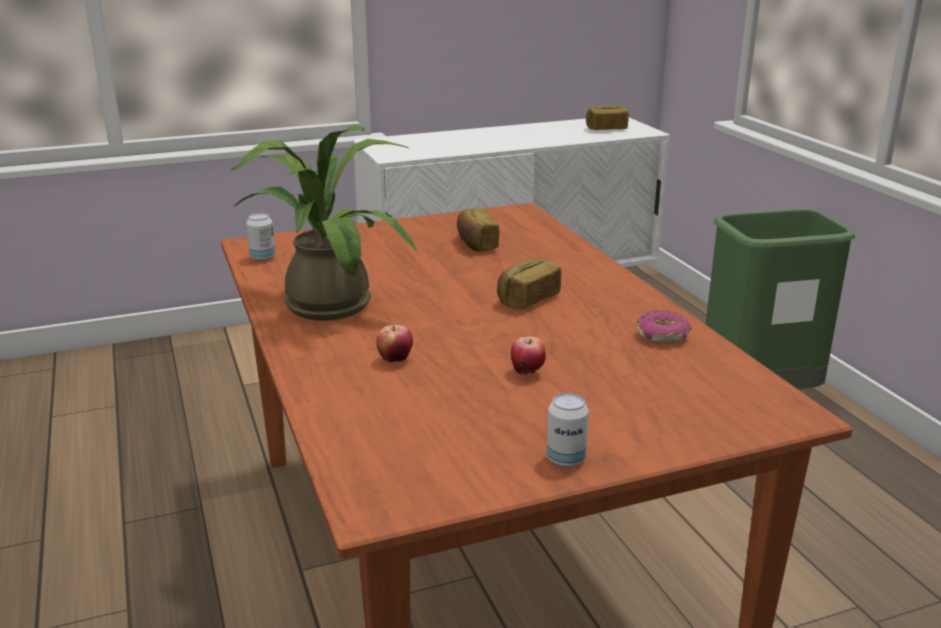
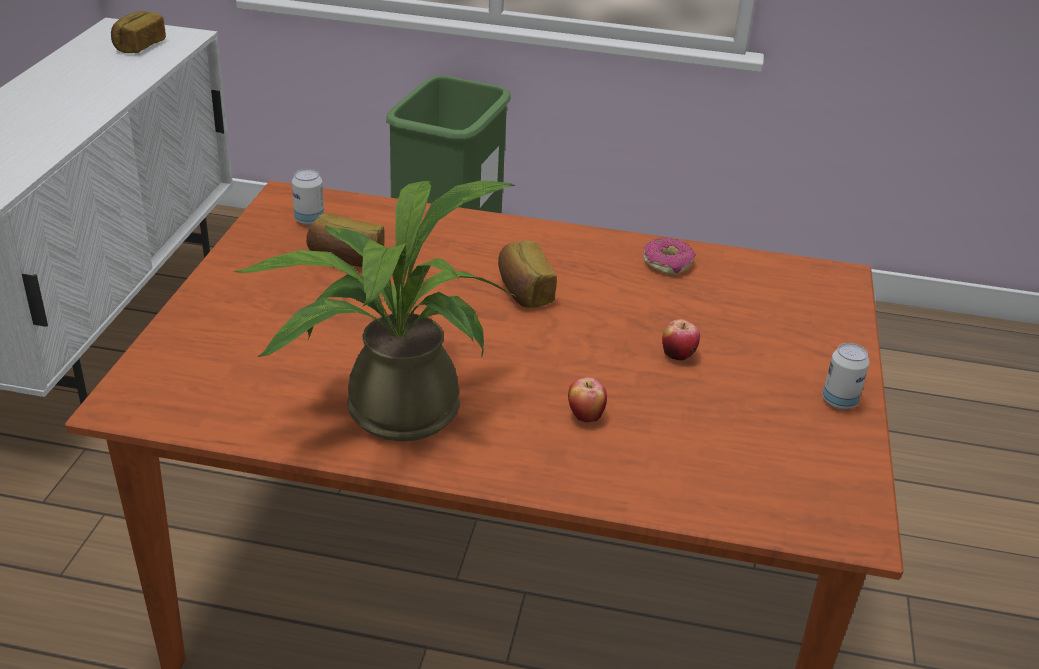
camera: 60 degrees left, 10 degrees up
(262, 258) = (189, 409): can -> can (309, 220)

